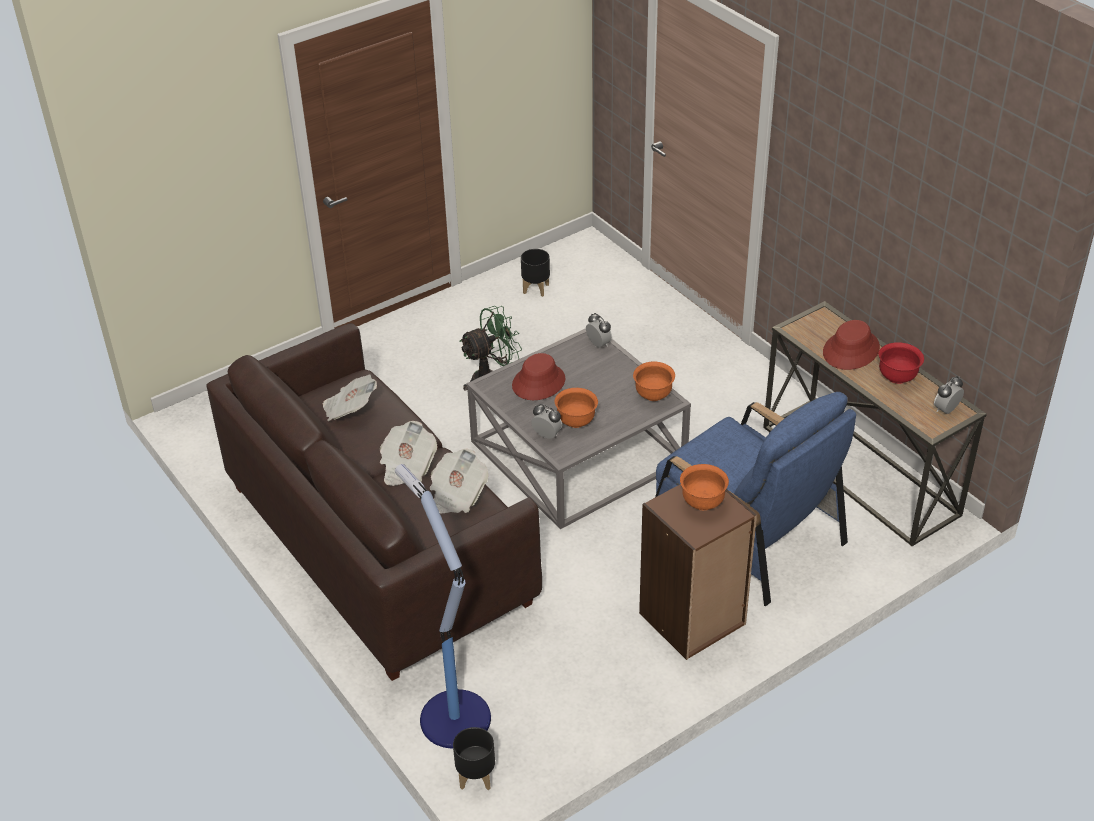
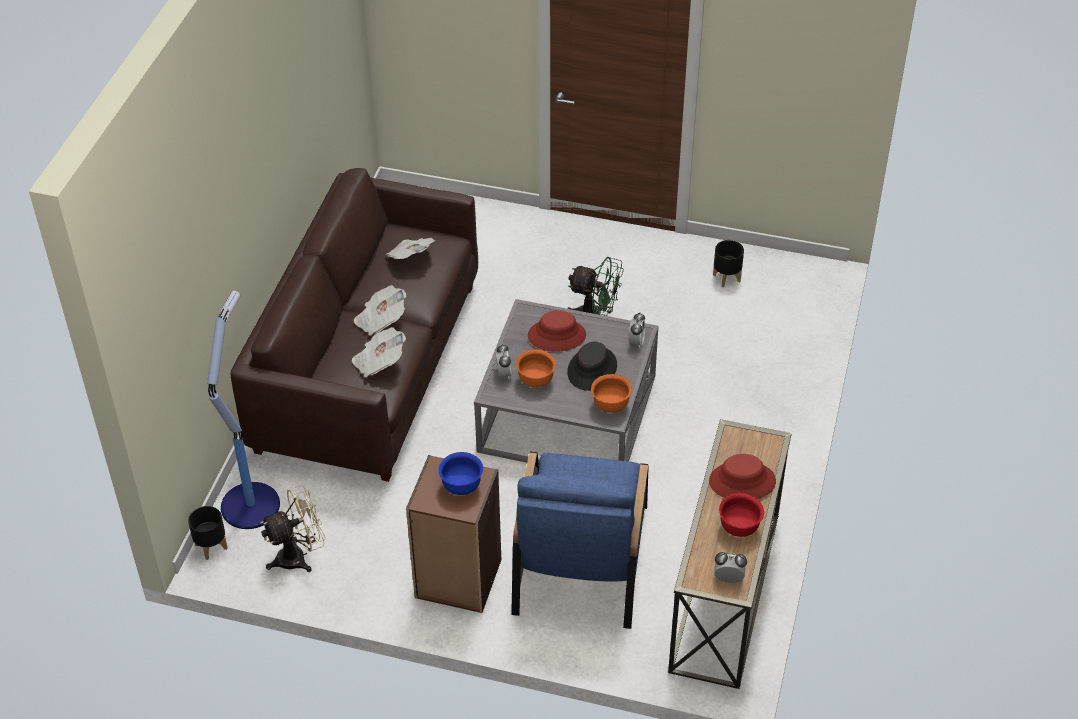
camera: 50 degrees right, 5 degrees up
(556, 716) = (299, 556): none -> beige fan
(600, 383) = (592, 369): none -> black hat
(703, 502) = (461, 486): orange bowl -> blue bowl

